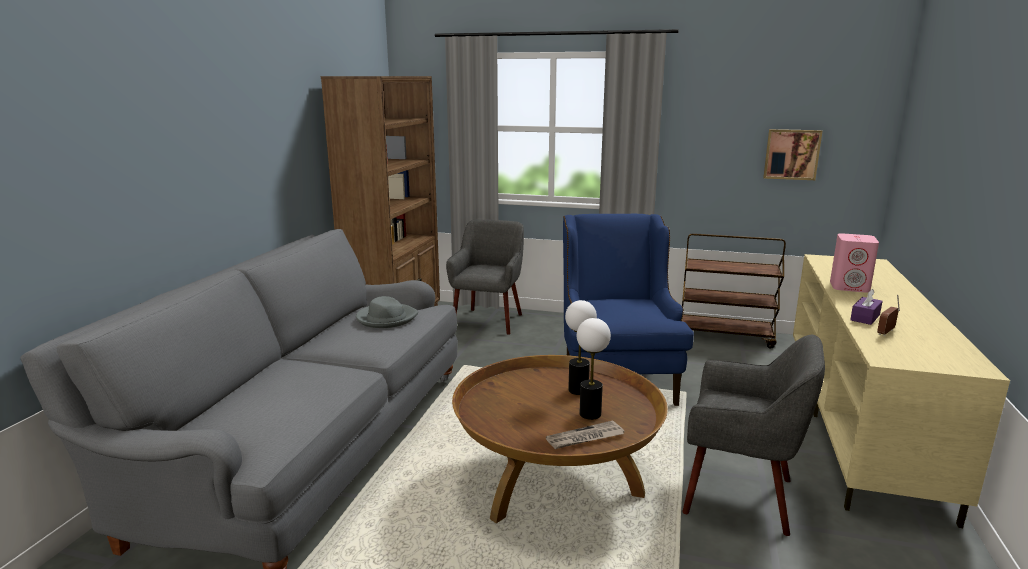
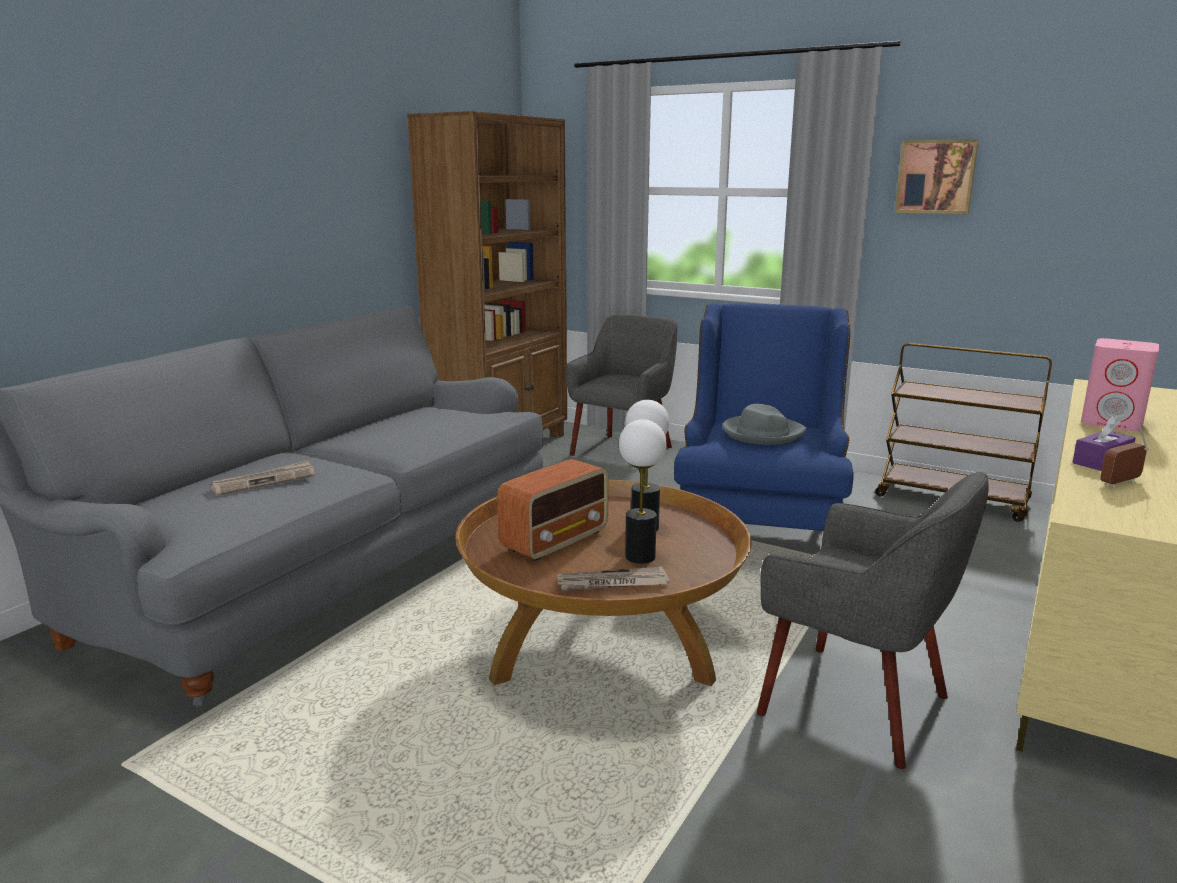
camera: 15 degrees right, 0 degrees up
(289, 390) = (264, 481): none -> newspaper
(386, 318) = (439, 419): grey hat -> grey hat (762, 433)
(524, 409) = (556, 540): none -> radio
(791, 154) = (1073, 227): picture -> picture (936, 177)

